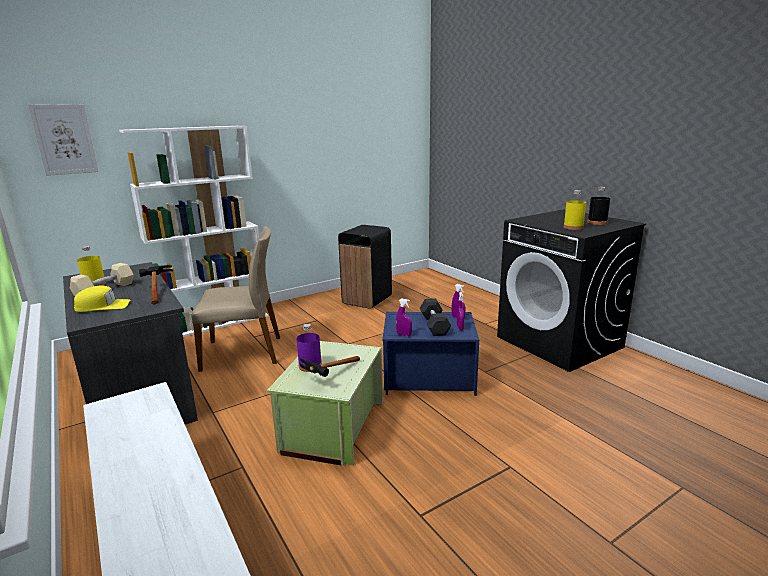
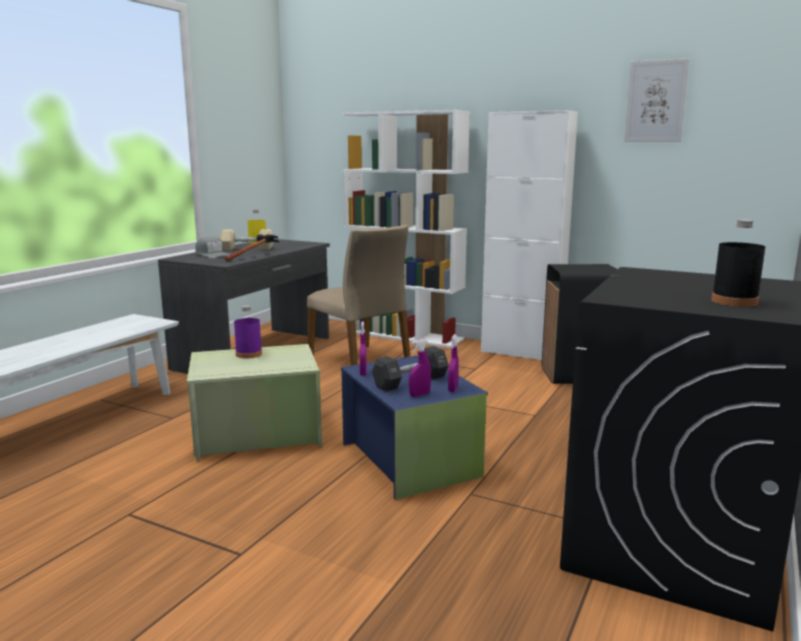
camera: 60 degrees right, 5 degrees down
(64, 139) = (323, 122): picture -> picture (656, 101)
(103, 306) = (212, 254): yellow cap -> grey cap
(311, 300) = (521, 353): none -> white cabinet
(329, 377) = (230, 365): hammer -> none
(573, 227) = (650, 293): yellow bottle -> none

